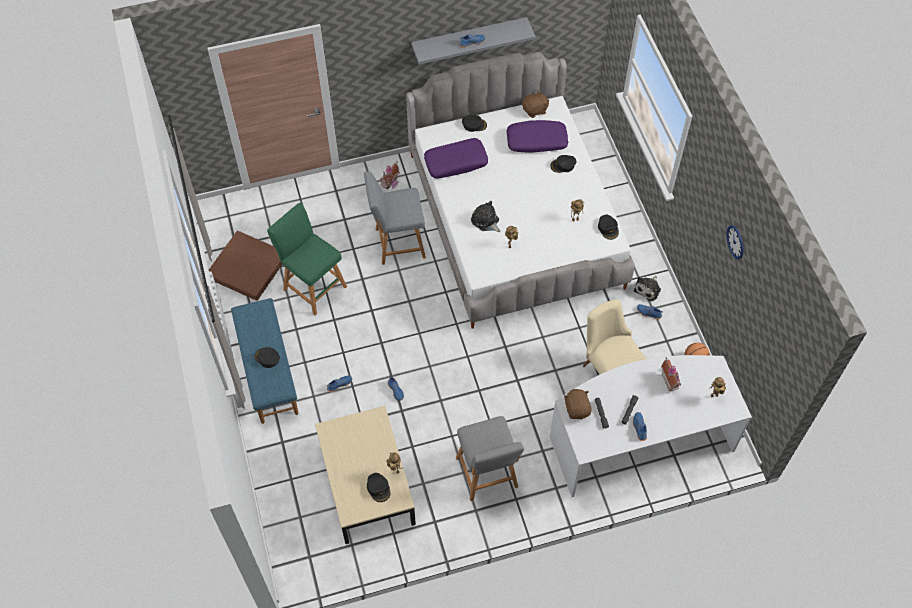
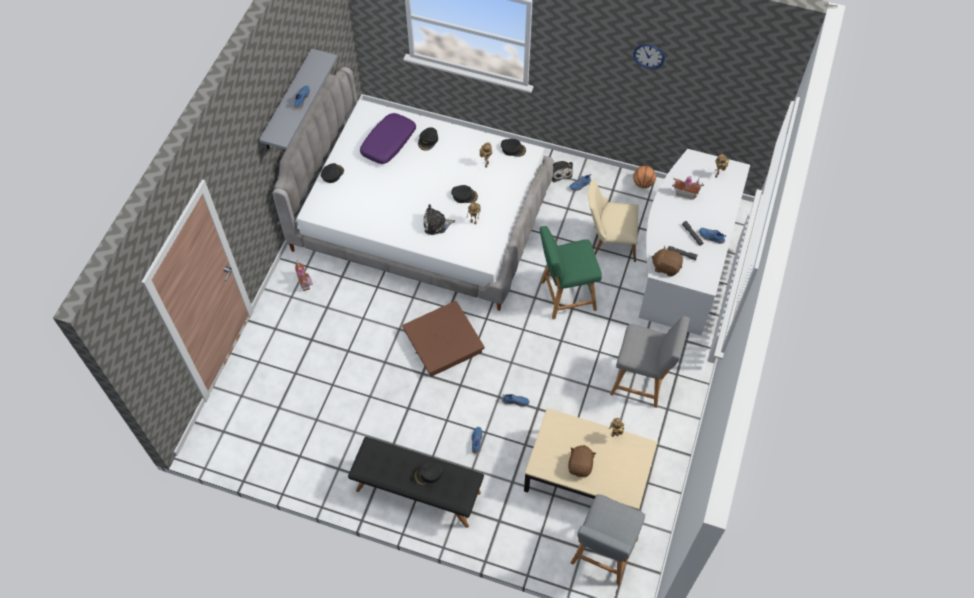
camera: 55 degrees left, 0 degrees up
(248, 269) = (297, 447): brown storage box -> brown storage box (443, 342)
(267, 370) = (417, 492): blue bench -> black bench
(313, 286) = (360, 405): green stool -> green stool (565, 296)
(378, 488) = (622, 458): black cap -> black cap (464, 195)
(397, 243) = (371, 314): grey stool -> grey stool (603, 554)
(456, 162) = (359, 209): purple pillow -> none
(535, 110) = (357, 125): brown plush toy -> brown plush toy (580, 465)

